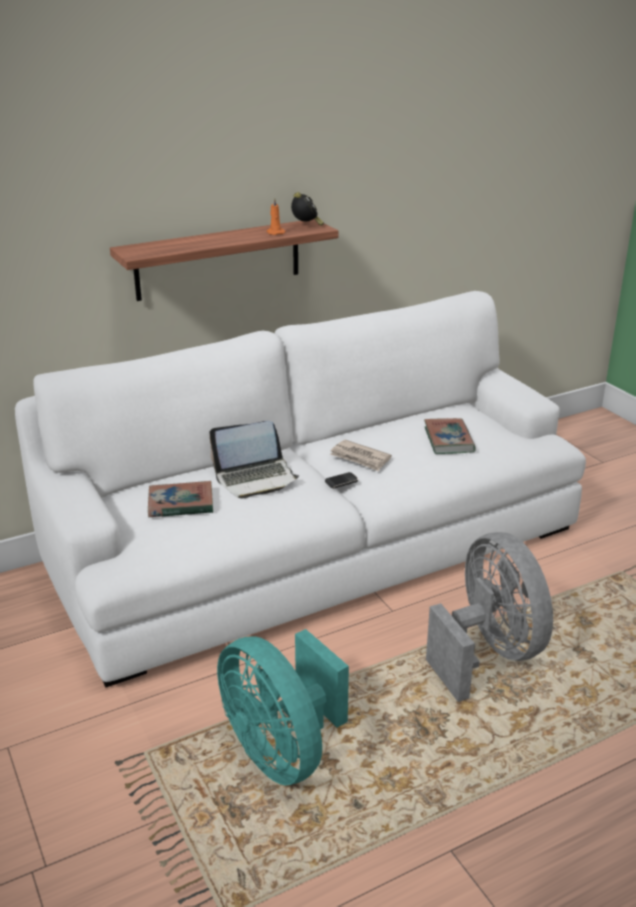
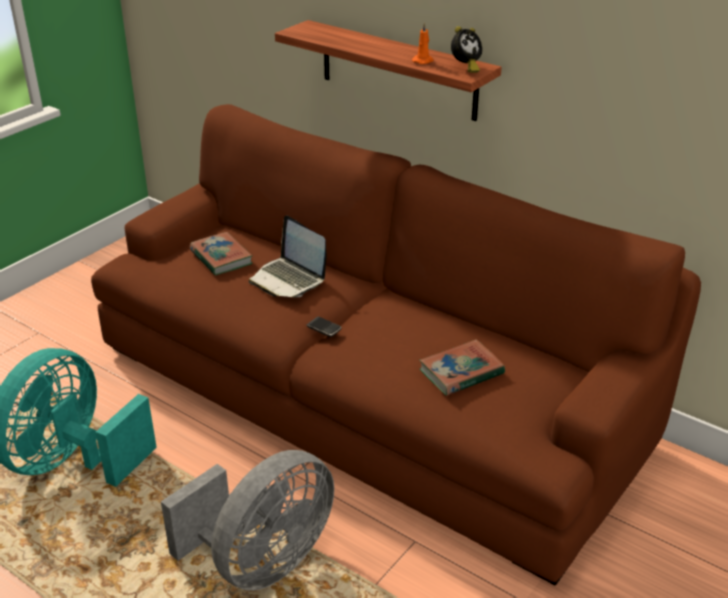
camera: 65 degrees right, 5 degrees up
(317, 548) = (365, 395): white sofa -> brown sofa
(360, 458) = (373, 325): newspaper -> none

